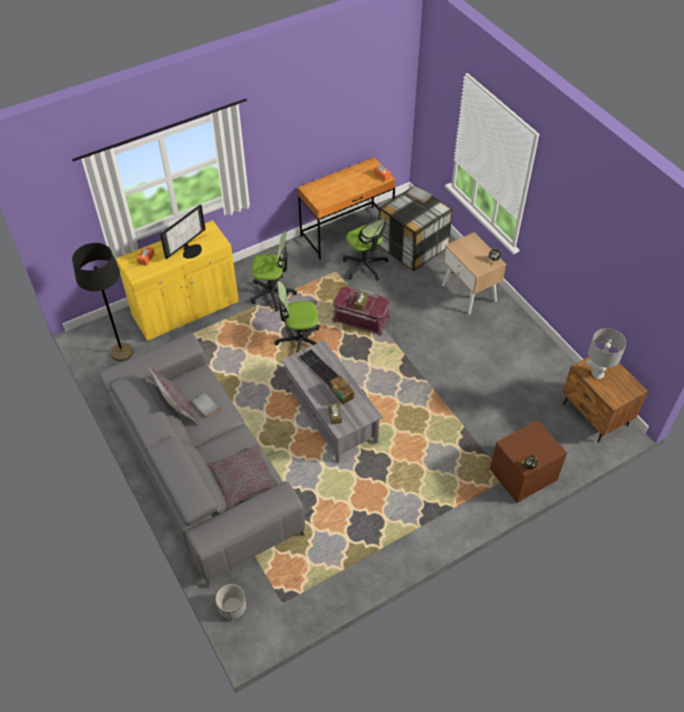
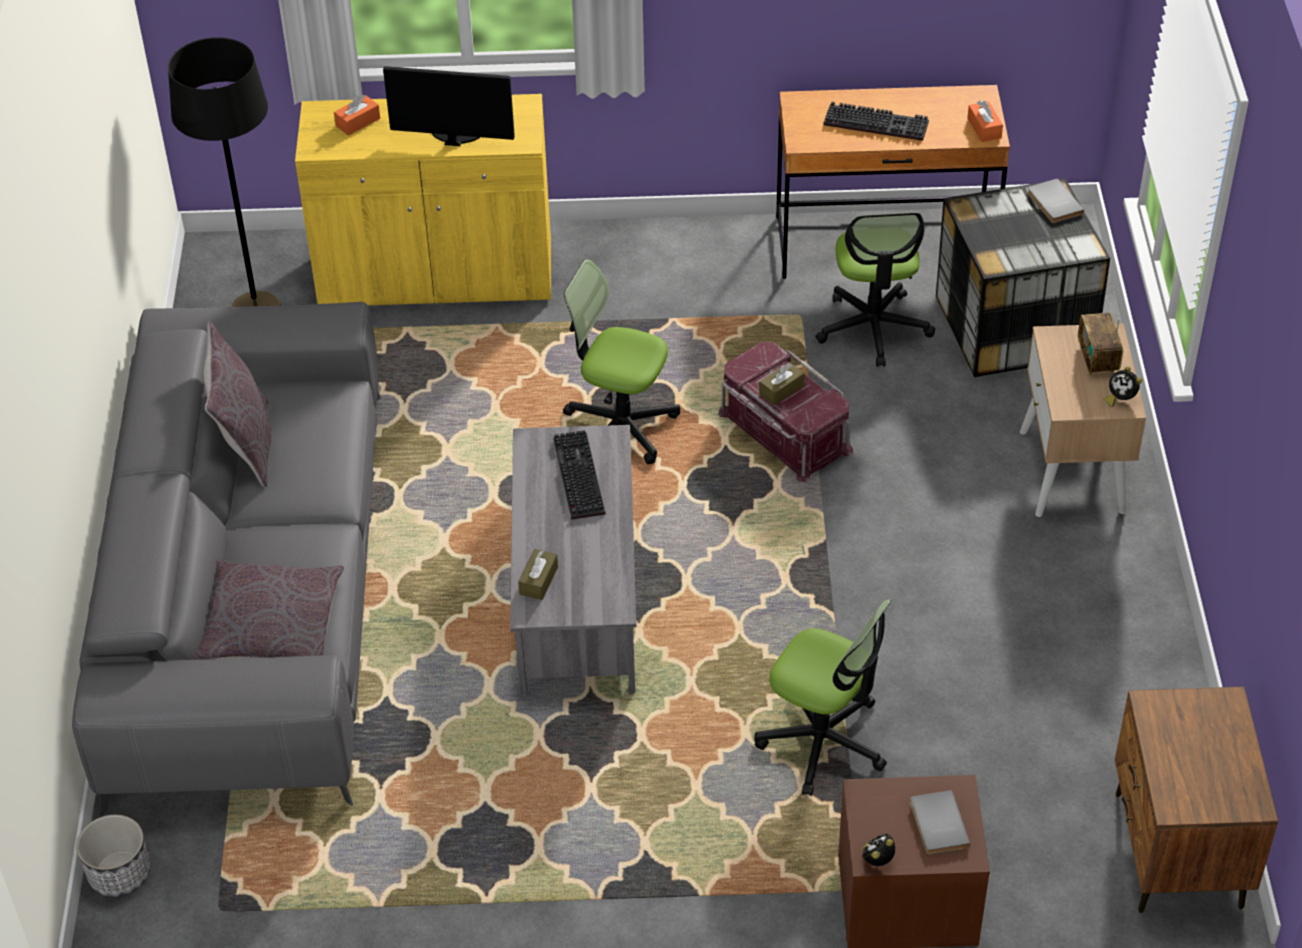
camera: 30 degrees right, 5 degrees down
(190, 250) = (454, 136): monitor -> monitor turned 150 degrees counterclockwise
(205, 406) = (300, 457): grey book -> grey book (936, 825)
(272, 293) = (633, 310): office chair -> office chair (823, 741)
(341, 395) = (583, 547): radio -> radio (1097, 358)
(342, 186) = (878, 123): none -> keyboard
(597, 373) = (1181, 731): grey table lamp -> none

